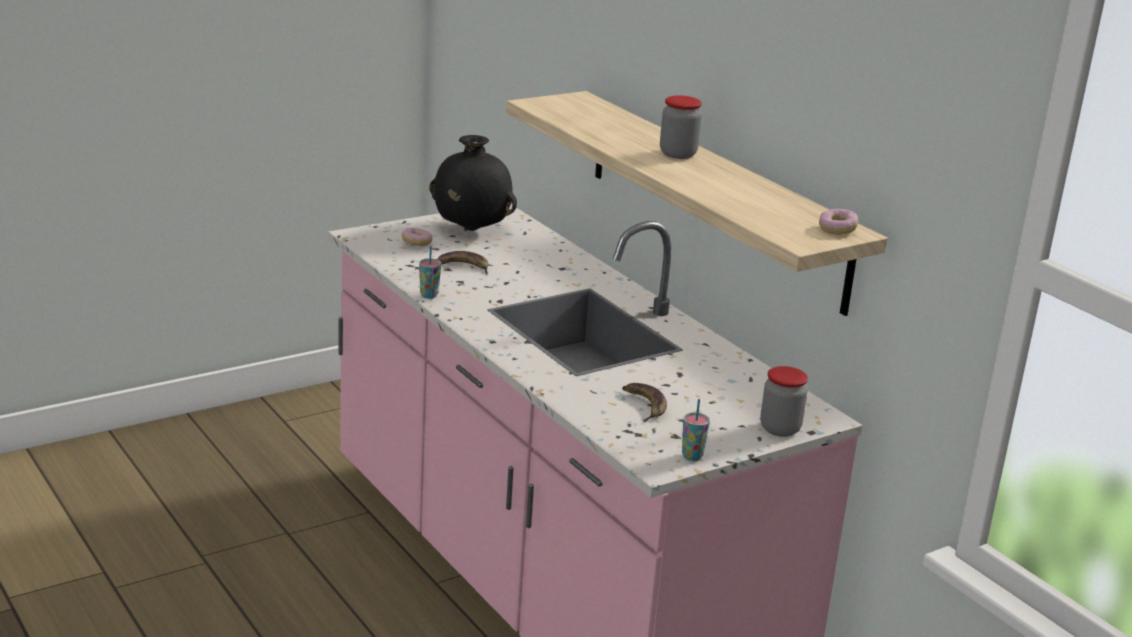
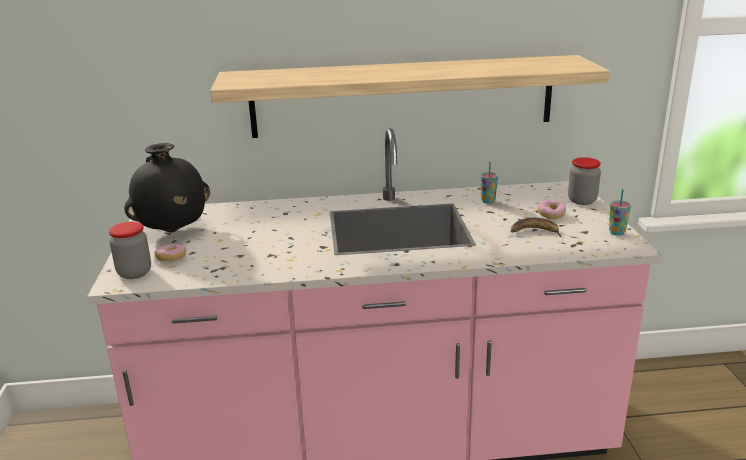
camera: 60 degrees left, 0 degrees up
(429, 295) = (286, 273): cup -> cup (488, 201)
(462, 266) = (242, 248): banana -> none
(678, 154) = (393, 69): jar -> jar (134, 273)
(837, 230) = (564, 59): donut -> donut (551, 215)

